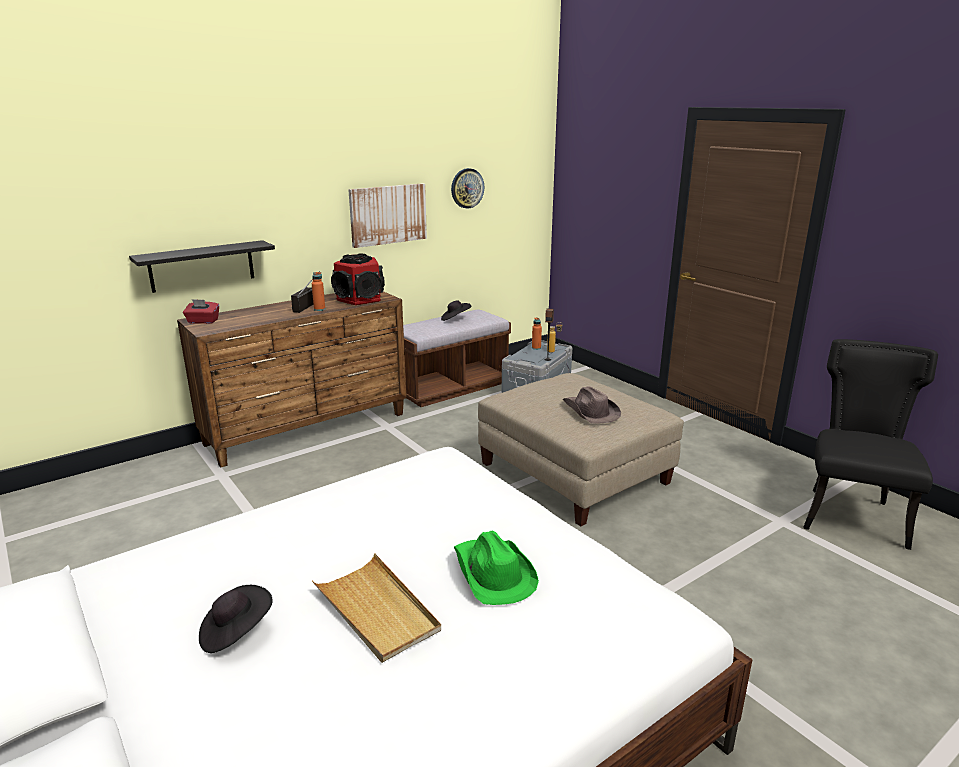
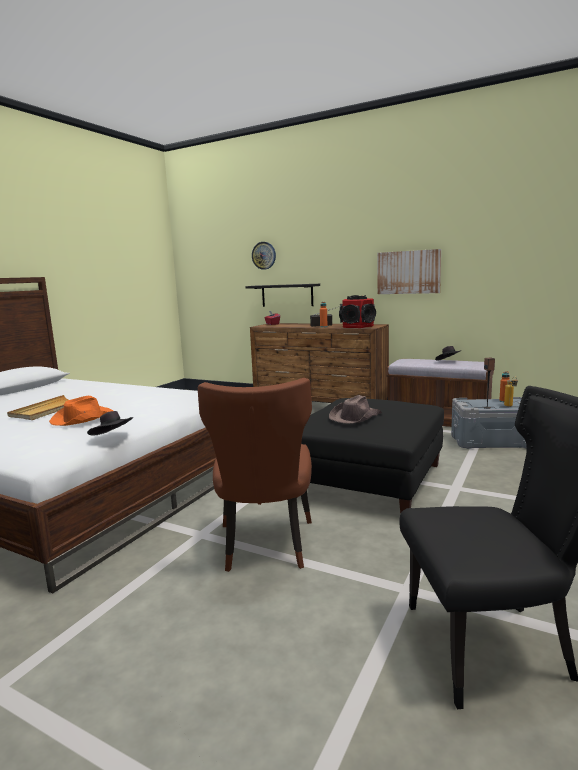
camera: 65 degrees right, 10 degrees down
(236, 632) = (36, 400): black hat -> black hat (113, 437)
(467, 188) = (487, 253): wall clock -> wall clock (264, 255)
(493, 573) = (82, 419): green hat -> orange hat
(573, 473) = (368, 480): beige ottoman -> black ottoman
(686, 570) = (265, 547): none -> brown chair

